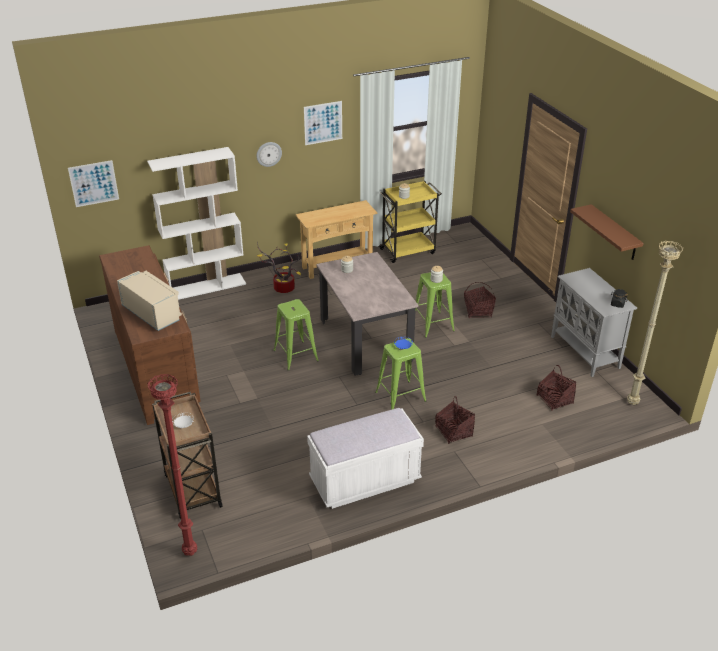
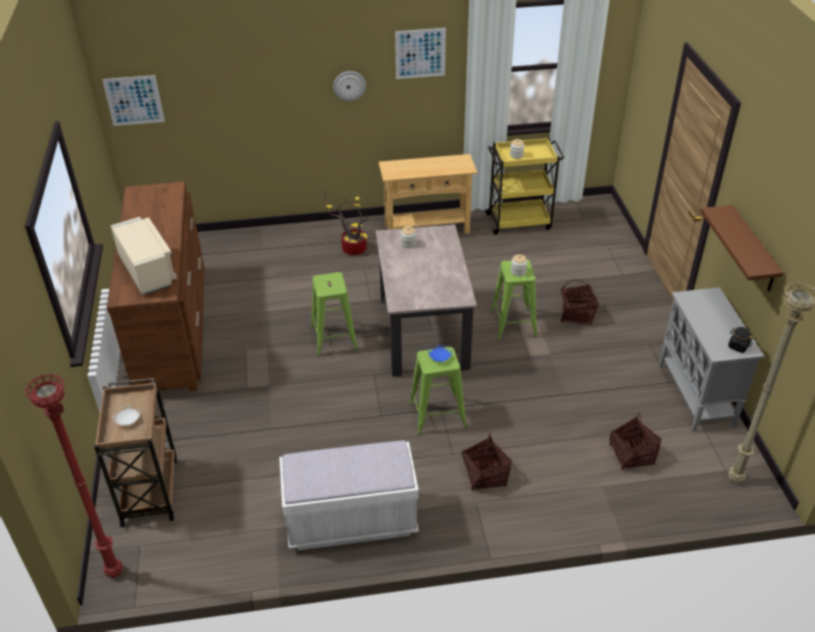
camera: 15 degrees right, 5 degrees up
(207, 287) = (268, 233): white bookcase -> none

